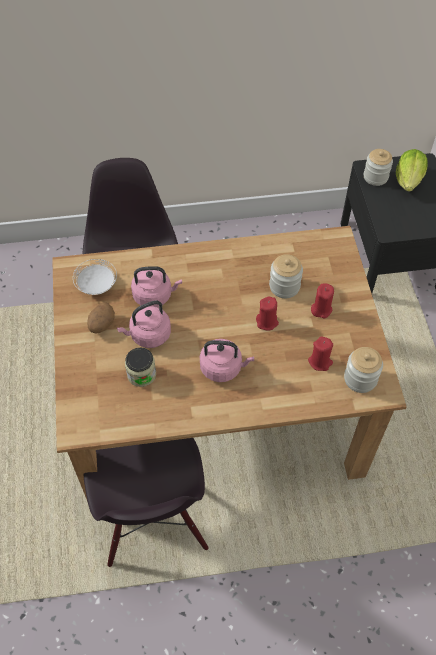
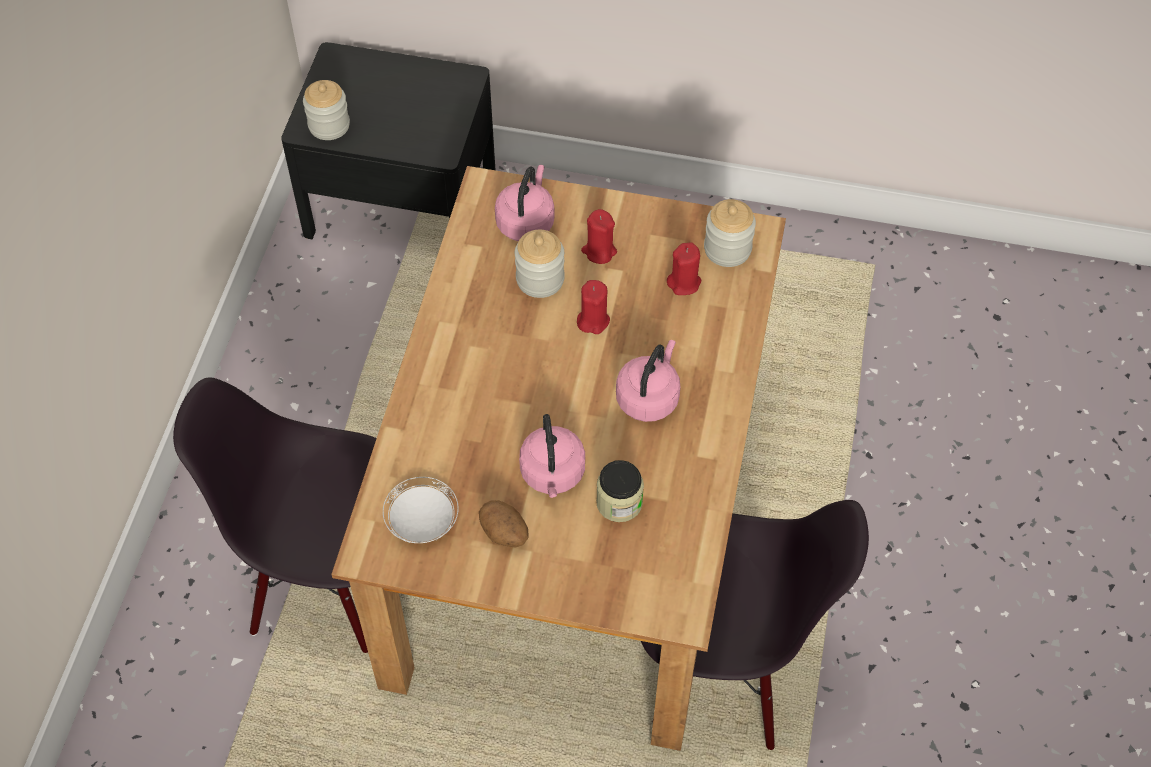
camera: 70 degrees left, 0 degrees up
(154, 296) = (482, 446): pink kettle -> pink kettle (526, 221)
(408, 180) = (358, 90): lettuce -> none

